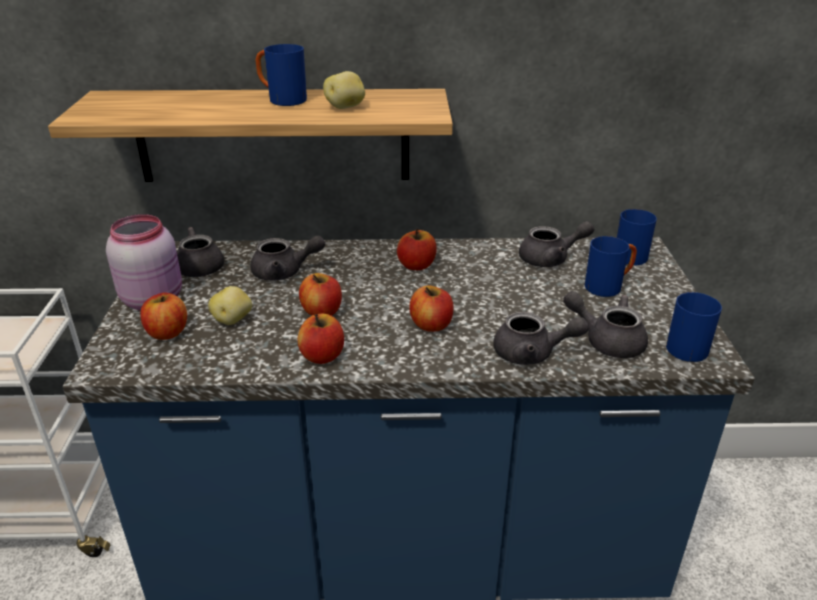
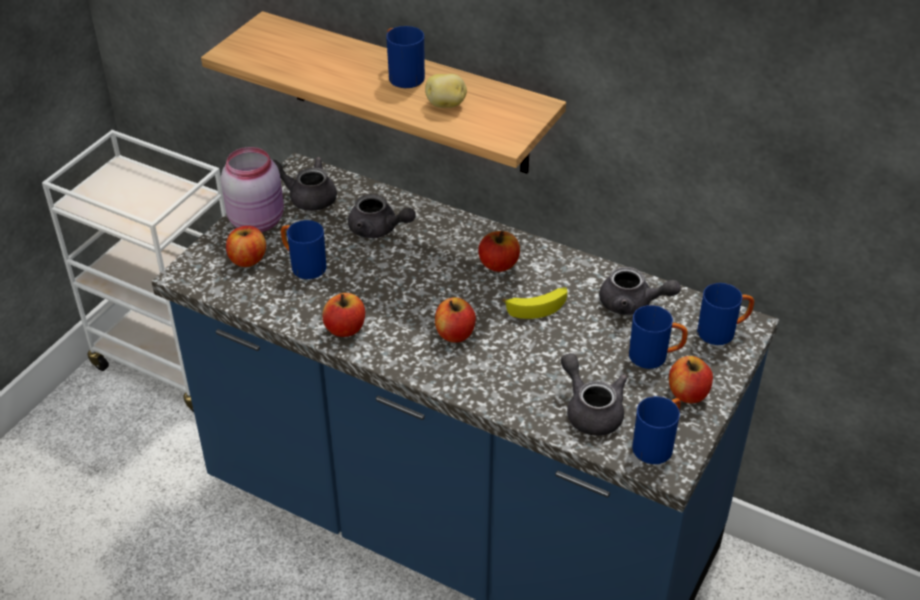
camera: 30 degrees right, 10 degrees up
(233, 320) = (303, 266): potato -> blue mug
(322, 311) = (377, 284): apple -> apple (688, 393)
(480, 283) = (538, 306): none -> banana
(532, 354) = (513, 396): grey teapot -> none

